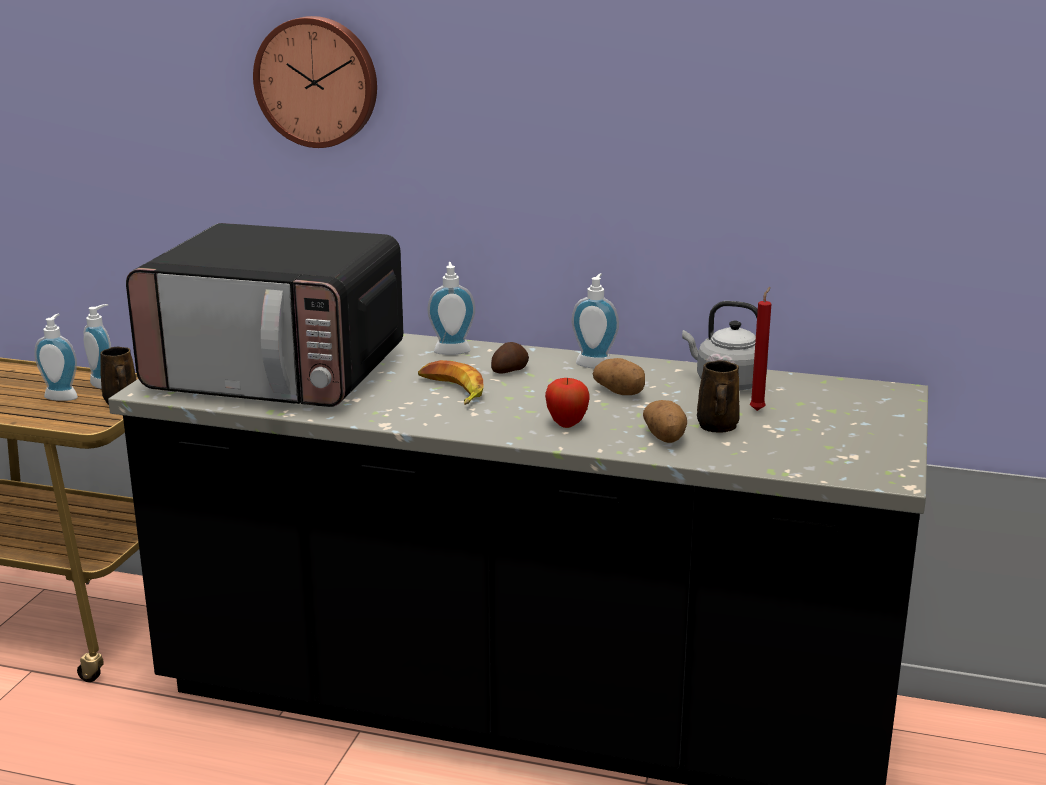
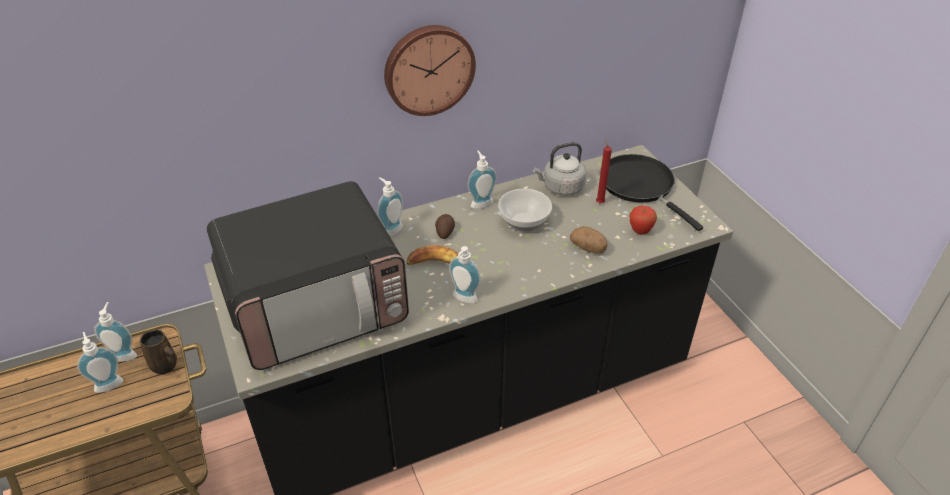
camera: 40 degrees left, 20 degrees up
(318, 81) = (244, 83): wall clock -> wall clock (428, 69)
(432, 421) = (463, 299): none -> soap dispenser
(567, 424) = (532, 263): apple -> apple (640, 231)
(620, 392) = (523, 221): potato -> bowl
(717, 427) = (599, 226): brown mug -> none
(848, 415) = (640, 186): none -> black frying pan

